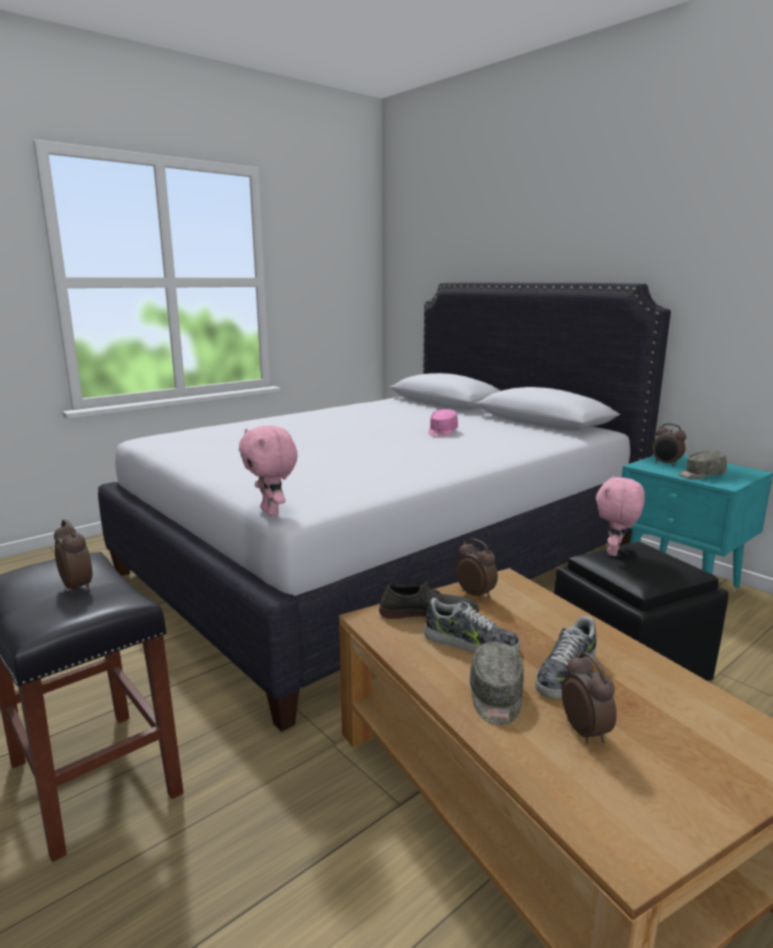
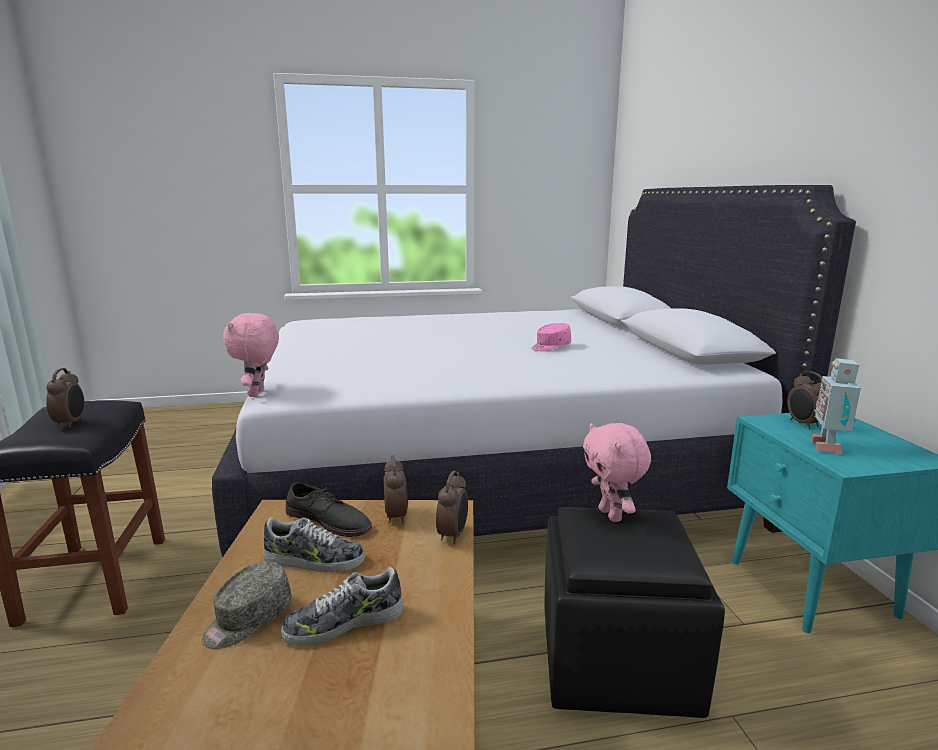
camera: 30 degrees right, 0 degrees up
(470, 643) = (314, 560): shoe -> shoe turned 45 degrees counterclockwise
(586, 731) = (260, 690): alarm clock -> alarm clock (453, 535)
(615, 552) = (611, 515): pink plush toy -> pink plush toy turned 75 degrees counterclockwise
(700, 475) = (828, 447): grey cap -> toy robot

